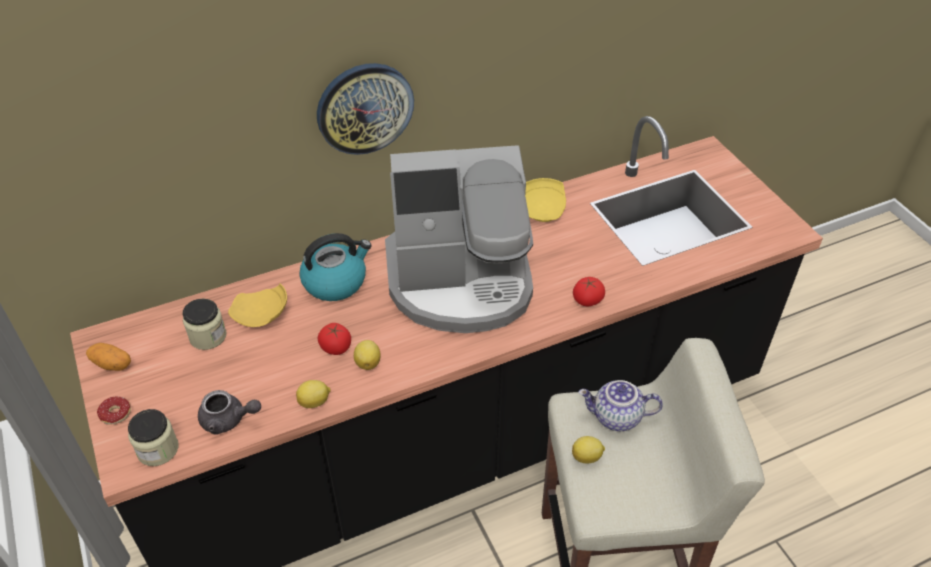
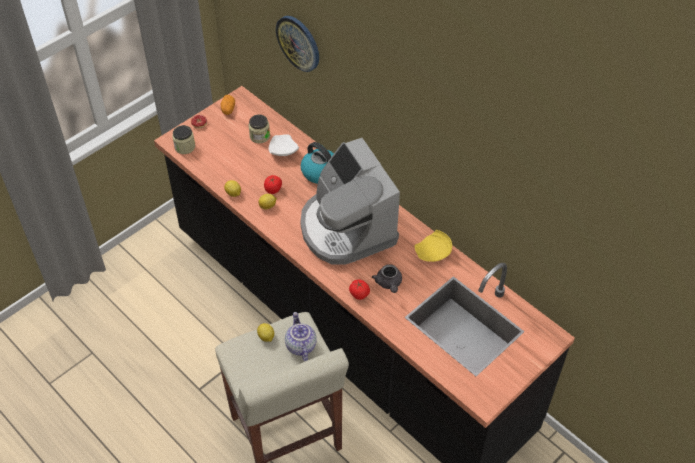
camera: 70 degrees right, 5 degrees up
(228, 420) = (210, 165): grey teapot -> grey teapot (389, 284)
(261, 315) = (282, 151): yellow plate -> white plate
(364, 108) = (373, 107): wall clock -> wall clock (298, 43)

